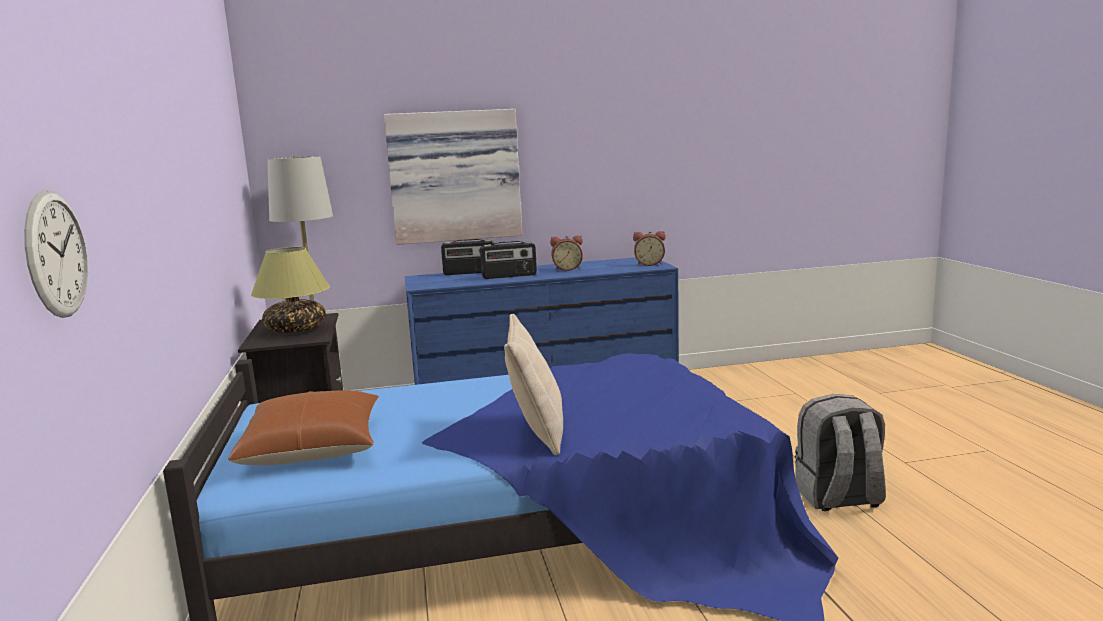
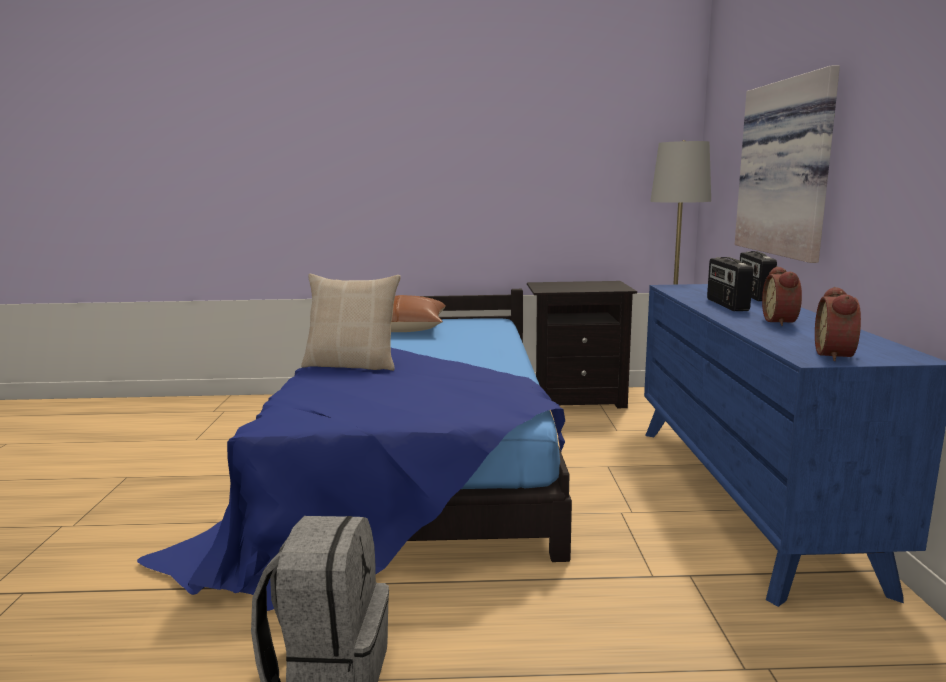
camera: 100 degrees right, 0 degrees up
(56, 254) = (272, 175): wall clock -> none
(296, 330) = (575, 286): table lamp -> none

